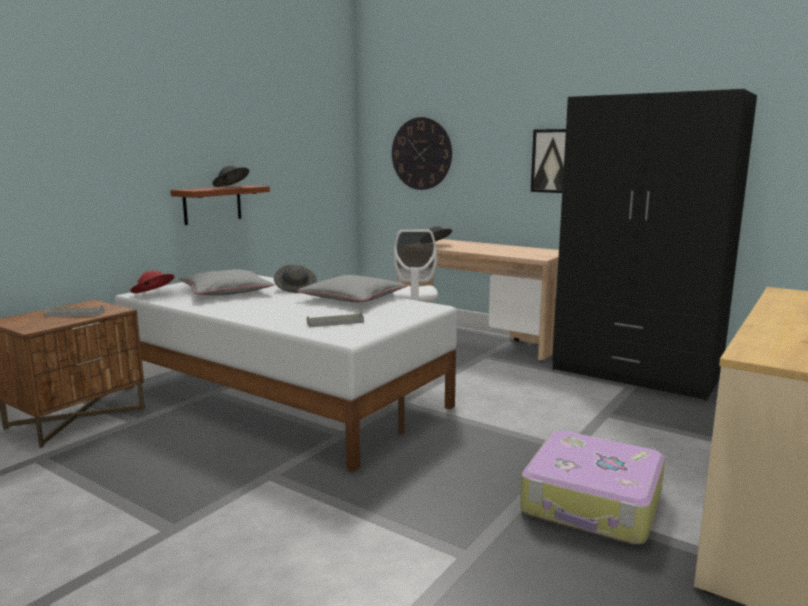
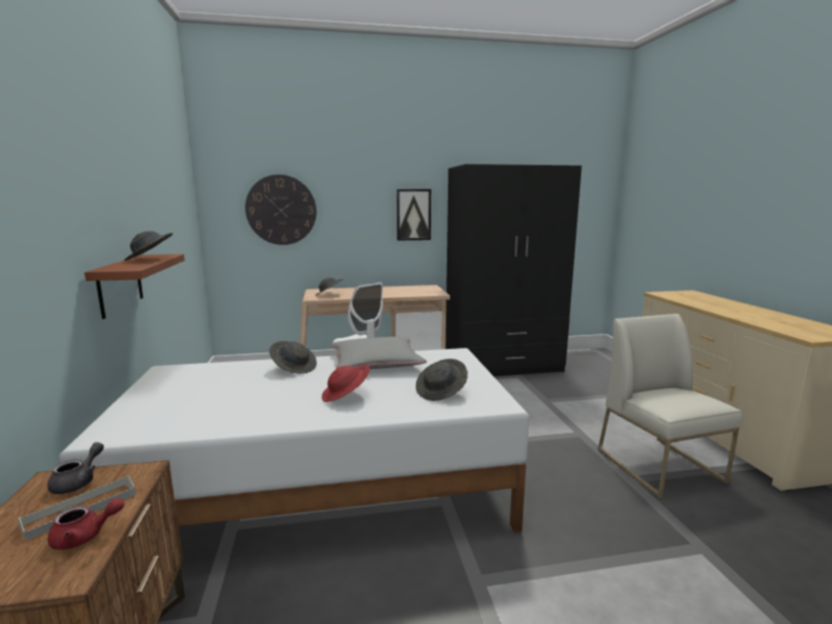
camera: 45 degrees left, 0 degrees up
(57, 321) = (84, 536): none -> red teapot
(95, 306) = (79, 482): none -> grey teapot
(153, 294) = (131, 429): red hat -> red hat (346, 396)
(226, 291) = (225, 393): grey pillow -> none
(335, 322) = (441, 392): grey tray -> grey hat
(593, 503) = (660, 466): suitcase -> white chair

